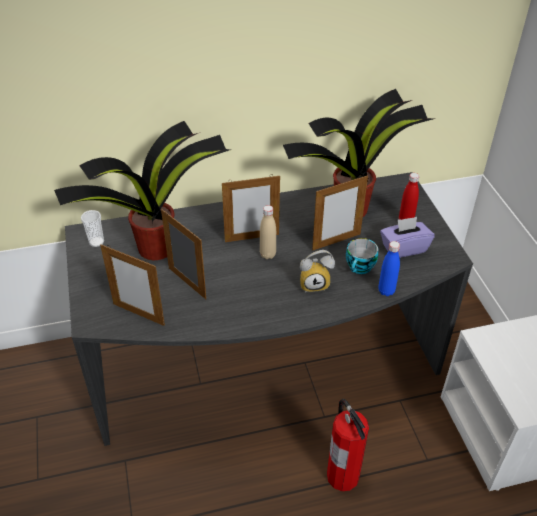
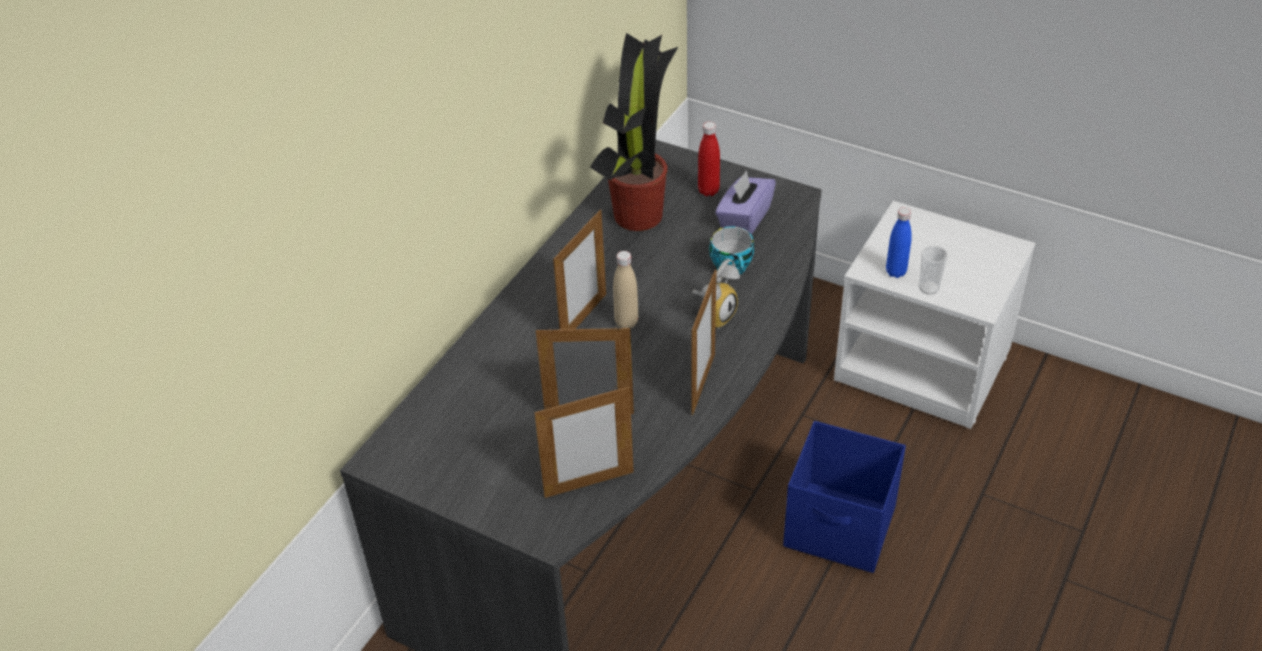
camera: 45 degrees left, 0 degrees up
(96, 242) = (413, 455): cup -> cup (929, 288)
(158, 247) = (496, 404): potted plant -> none
(336, 242) = (674, 259): picture frame -> picture frame (703, 384)
(342, 475) = (841, 528): fire extinguisher -> blue storage box
(386, 291) = (787, 271): blue bottle -> blue bottle (895, 272)

